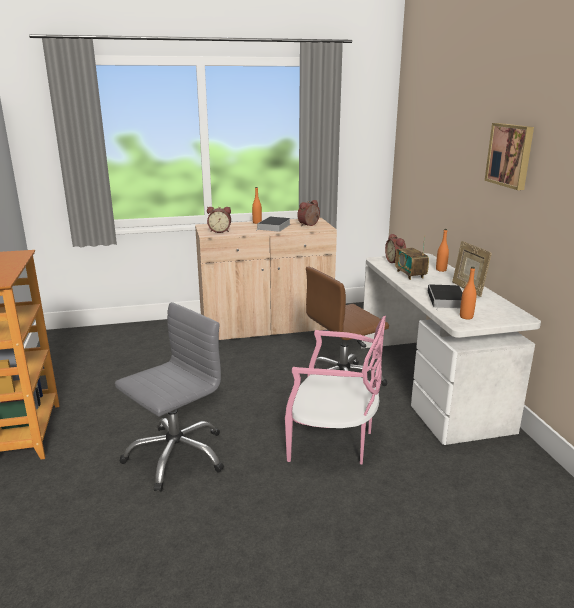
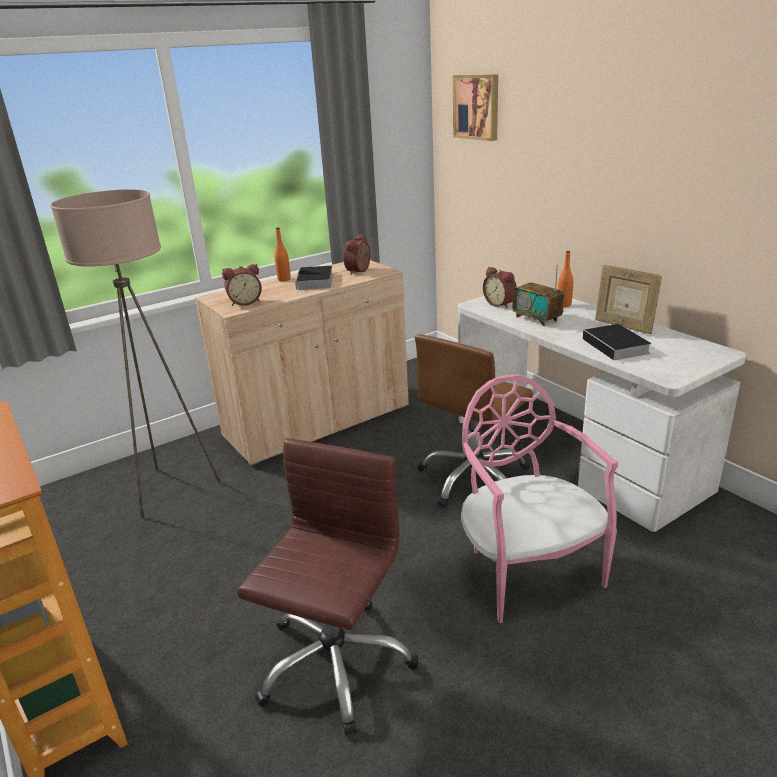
camera: 20 degrees left, 5 degrees up
(153, 344) = (172, 489): none -> beige floor lamp
(176, 455) = (335, 663): grey office chair -> brown office chair
(333, 442) = (527, 570): pink chair -> pink chair turned 105 degrees counterclockwise
(466, 317) = (665, 366): orange bottle -> none
(510, 155) = (666, 144): picture -> picture (477, 107)

